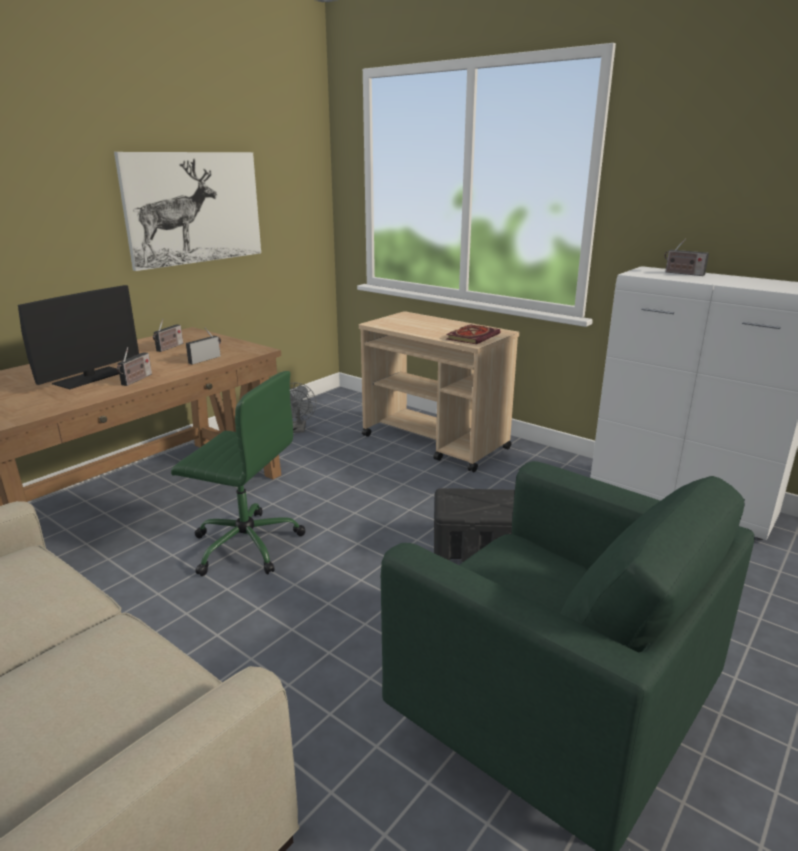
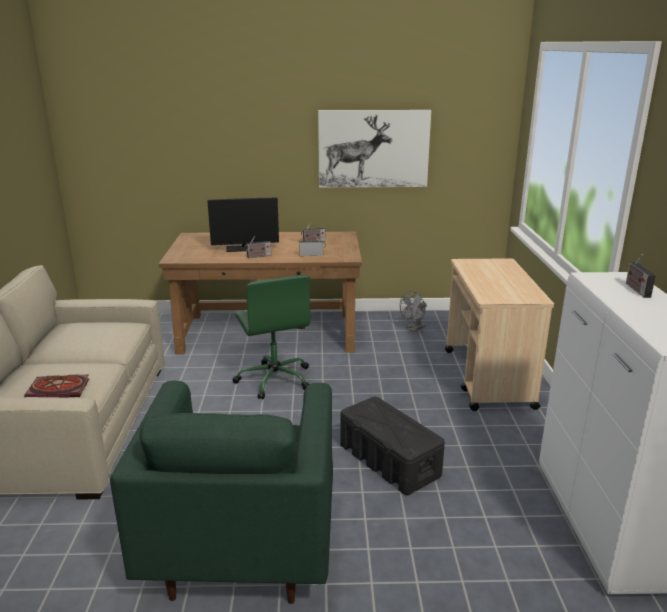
camera: 50 degrees right, 0 degrees up
(472, 336) = (503, 294): book -> book (60, 389)

